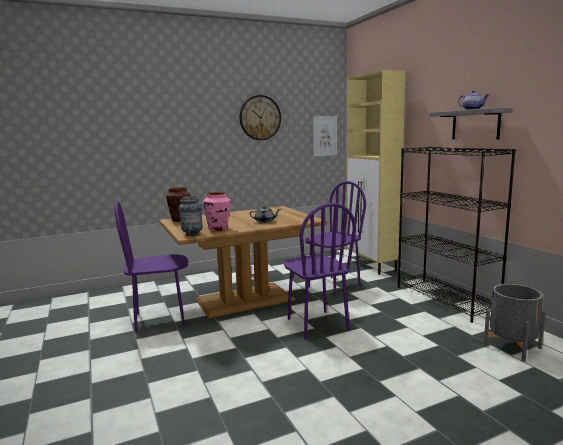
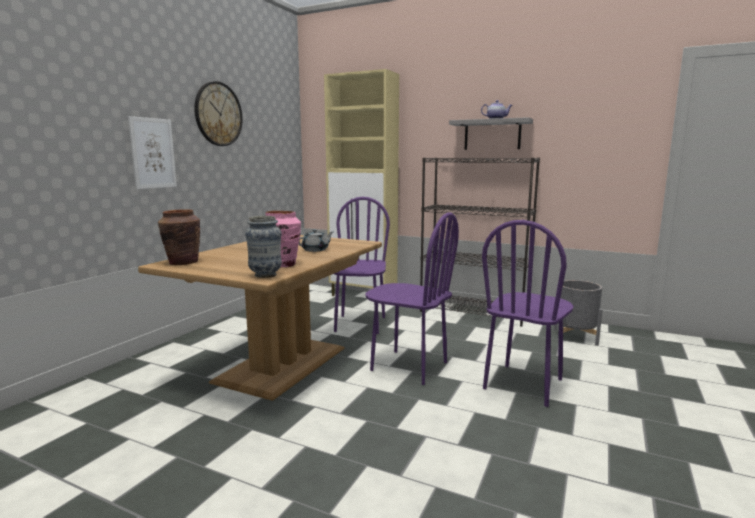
camera: 40 degrees left, 0 degrees up
(159, 319) = (196, 426): purple chair -> purple chair (523, 384)
(324, 136) = (283, 146): picture -> picture (152, 153)

